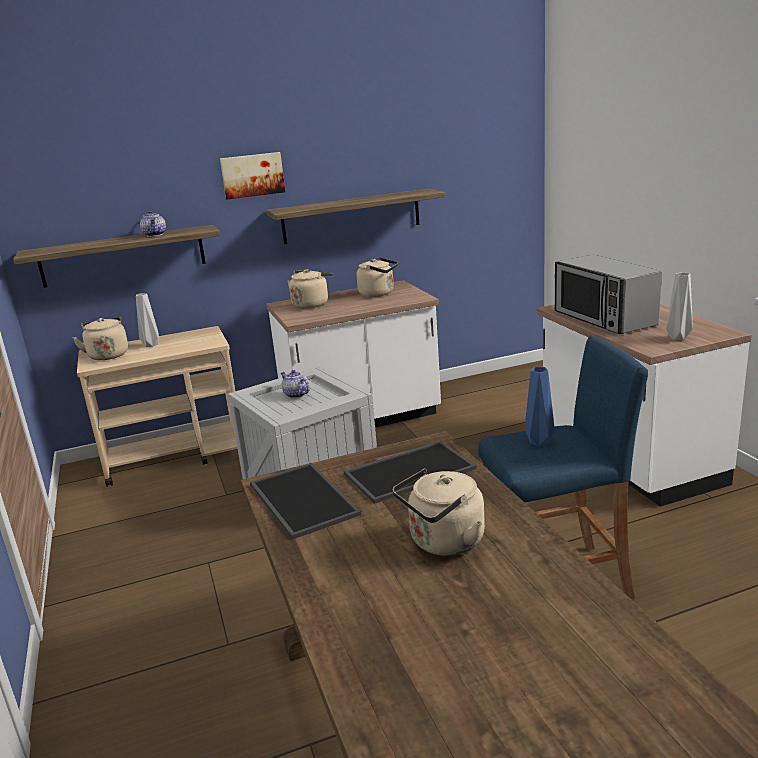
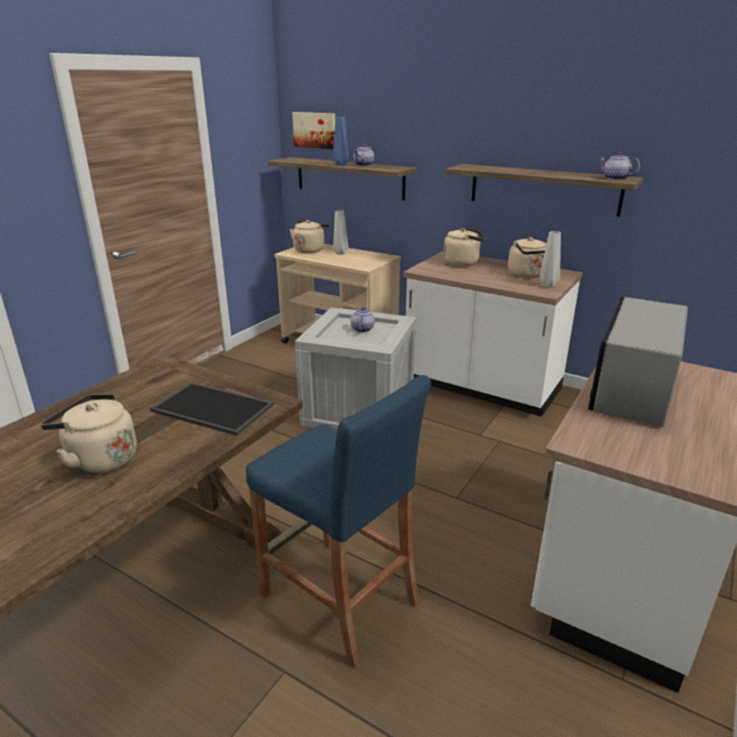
camera: 50 degrees right, 5 degrees up
(252, 175) = (457, 128): picture -> picture (315, 130)
(300, 499) = (143, 383): tray -> none
(420, 192) = (615, 178): none -> teapot
(540, 442) = (325, 453): blue vase -> blue vase (340, 165)
(677, 337) = (639, 451): grey vase -> grey vase (548, 285)

